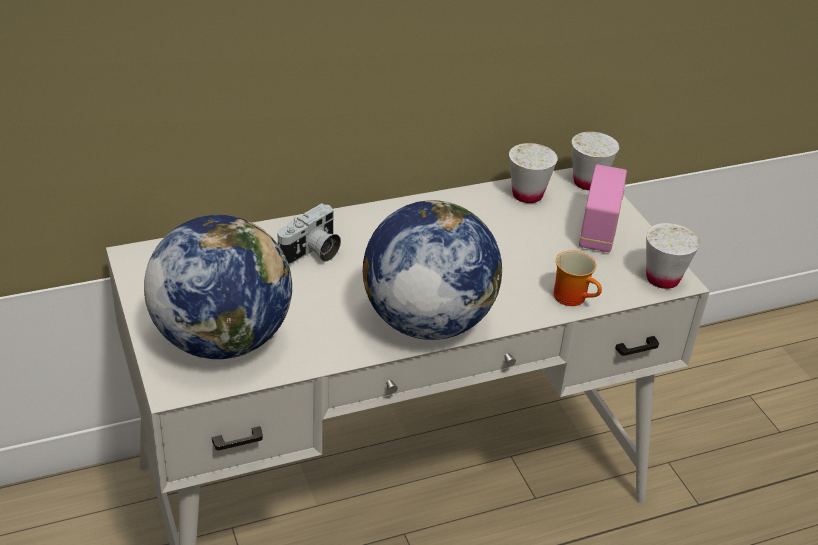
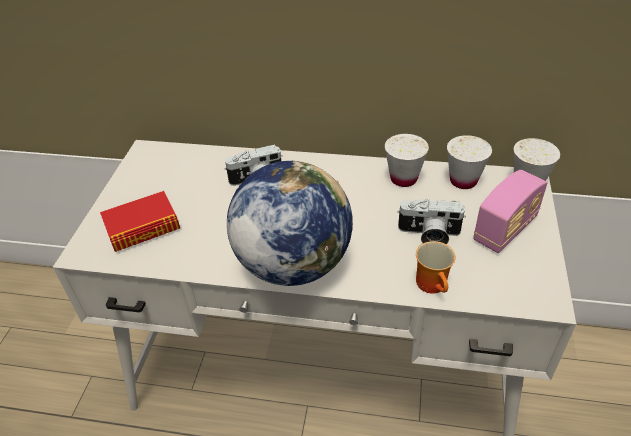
camera: 35 degrees right, 5 degrees up
(222, 339) = (142, 227): globe -> book
(535, 255) = (429, 235): none -> camera
(662, 279) = (534, 295): white cup -> white cup (403, 179)

